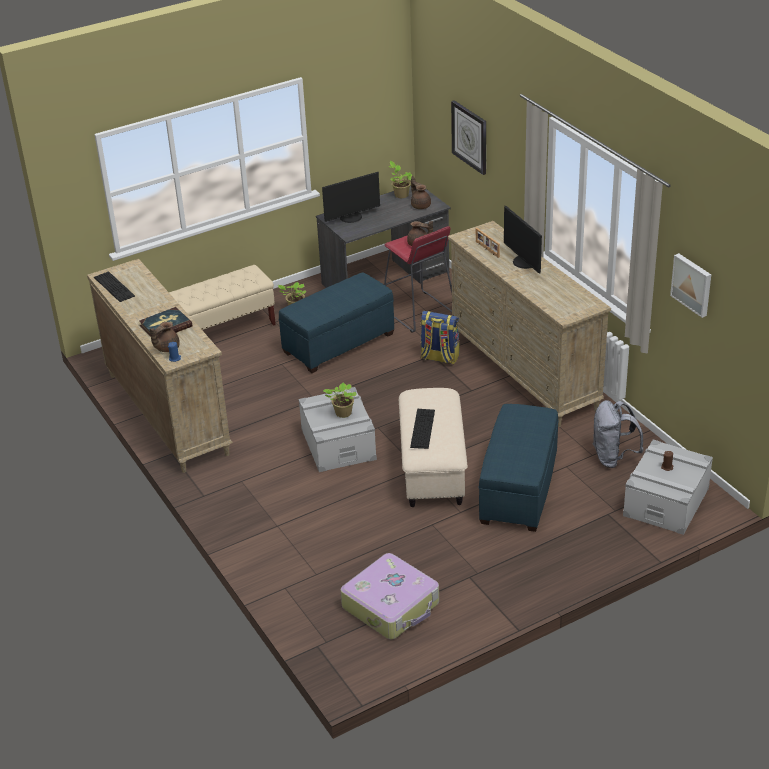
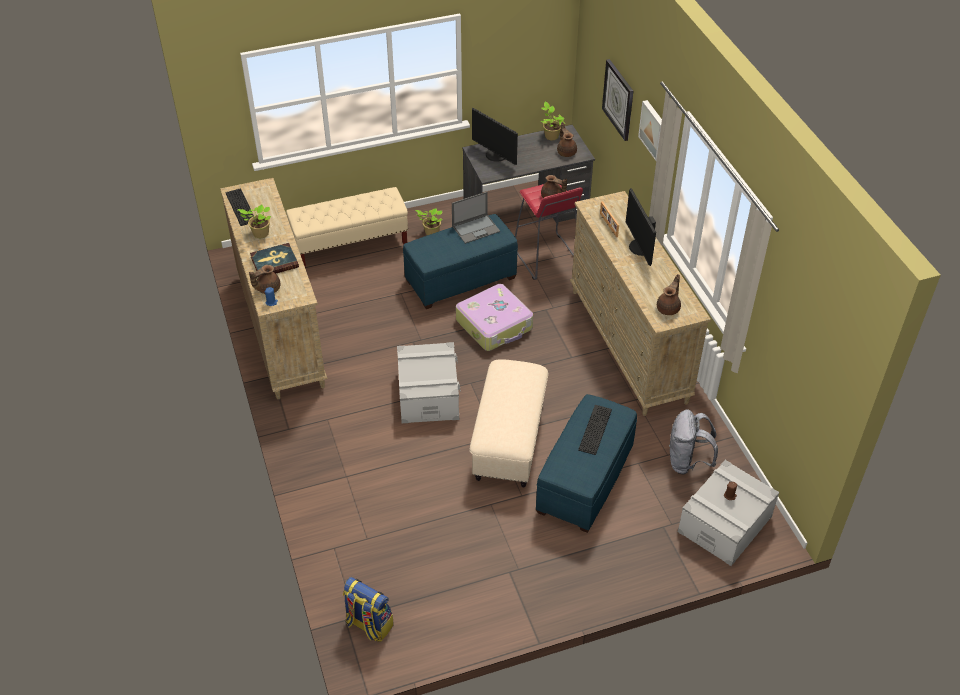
camera: 10 degrees right, 10 degrees up
(342, 413) = (433, 371): potted plant -> potted plant (259, 234)
(348, 286) = (476, 228): none -> laptop
(351, 217) = (495, 155): monitor -> monitor turned 60 degrees clockwise
(392, 605) = (427, 589): suitcase -> suitcase (495, 325)
(422, 428) = (499, 409): keyboard -> keyboard (595, 429)
(439, 358) = (551, 313): backpack -> backpack (368, 624)
(568, 305) = (669, 308): none -> brown teapot
(692, 284) = (787, 327): picture -> picture (654, 130)

